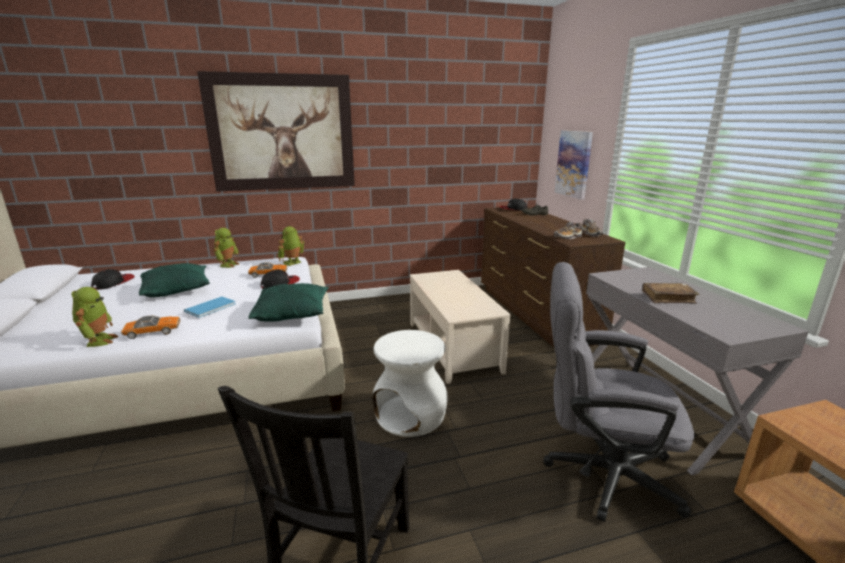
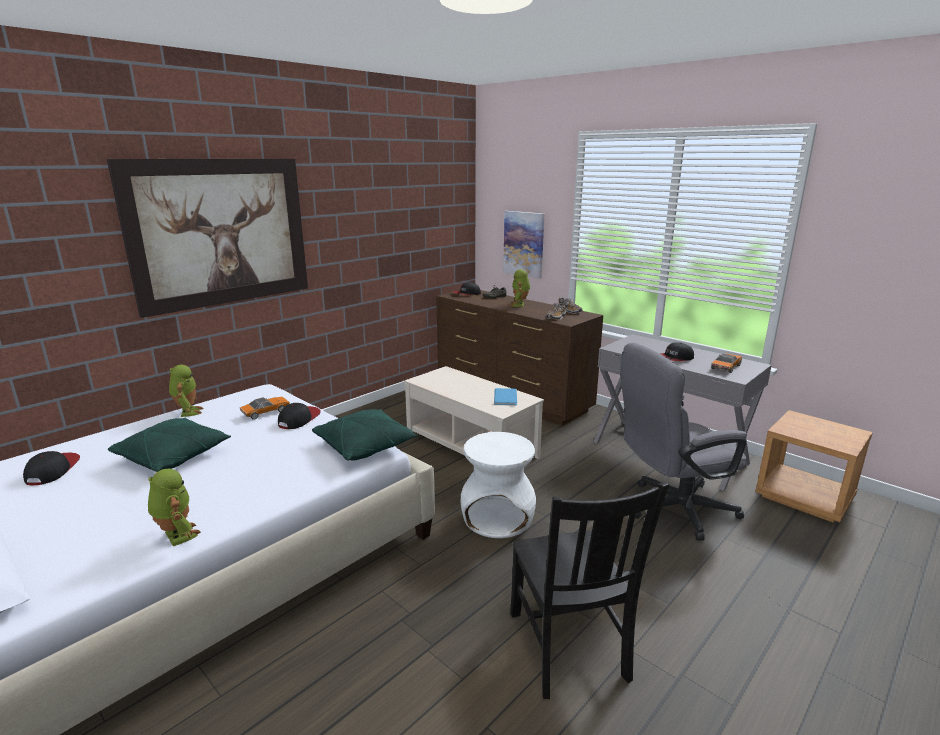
camera: 30 degrees left, 0 degrees up
(153, 331) = (233, 506): toy car -> toy car (726, 367)
(212, 307) = (265, 463): blue book -> blue book (506, 397)
(292, 263) = (273, 393): toy robot -> toy robot (520, 305)
(668, 298) = (675, 358): brown book -> cap

